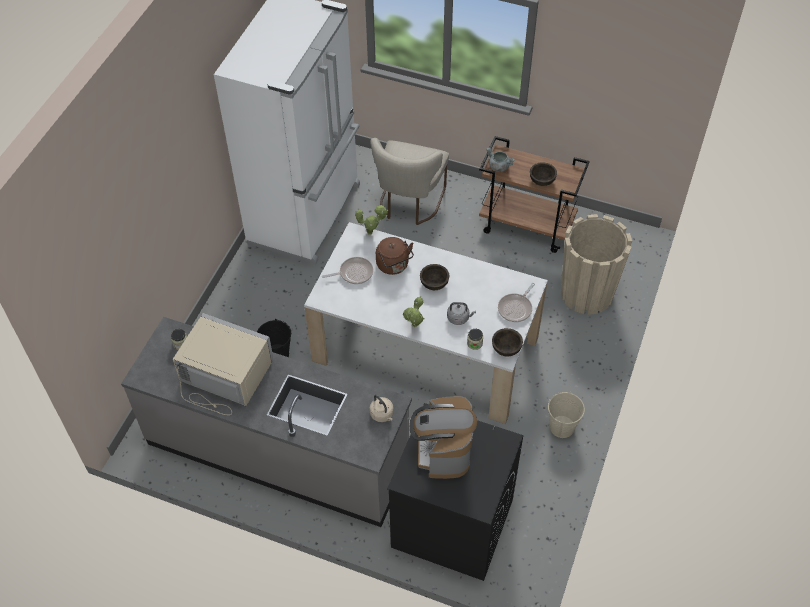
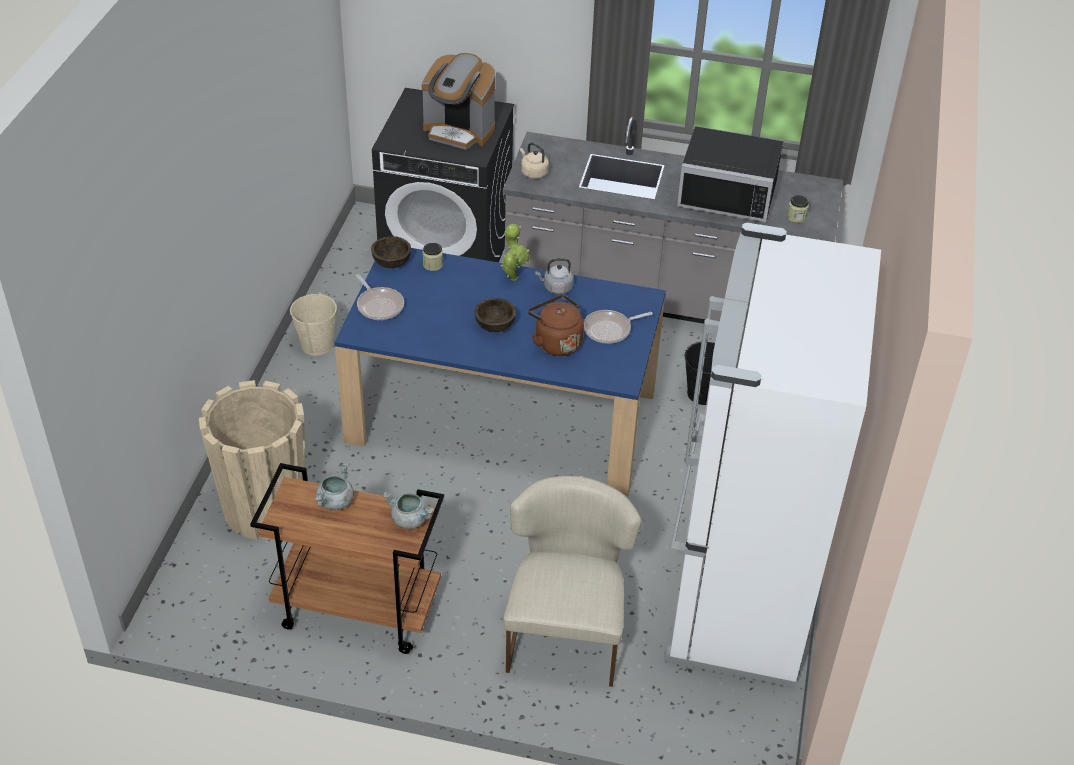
camera: 170 degrees right, 10 degrees down
(223, 377) = (728, 192): beige microwave -> black microwave
(372, 232) = (599, 383): potted plant -> none
(426, 348) = (502, 416): white dining table -> blue dining table
(443, 451) = (459, 131): coffee machine -> coffee machine turned 120 degrees clockwise
(459, 318) = (455, 289): grey kettle -> grey kettle (556, 288)
(516, 308) = (379, 305): frying pan -> frying pan turned 120 degrees clockwise
(542, 180) = (335, 502): brown bowl -> grey cooking pot

